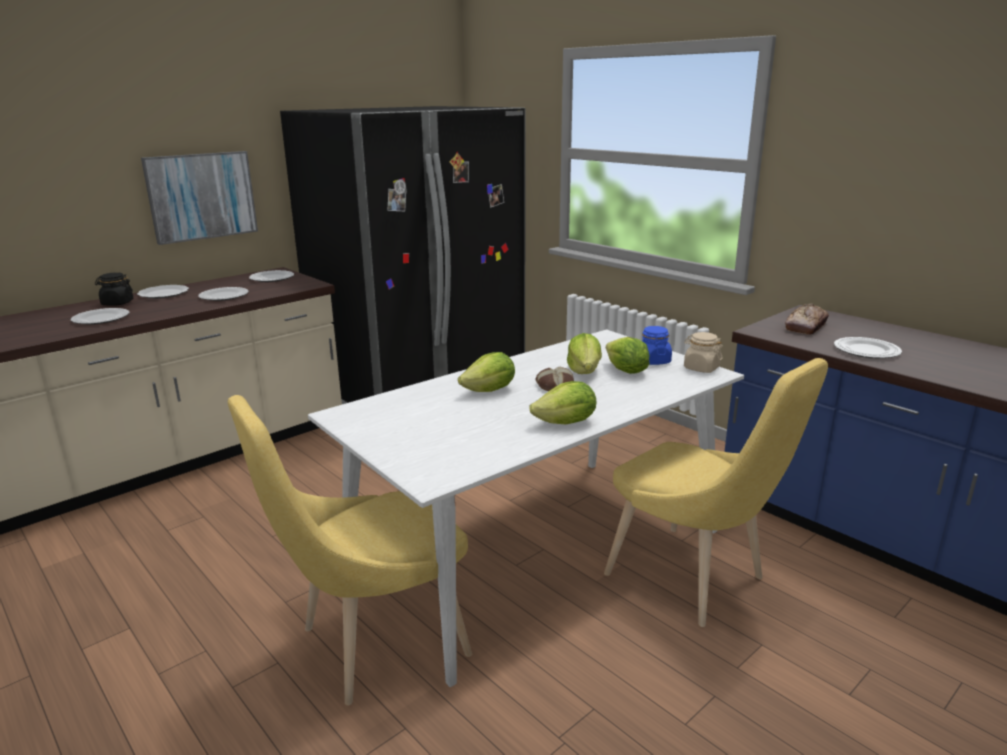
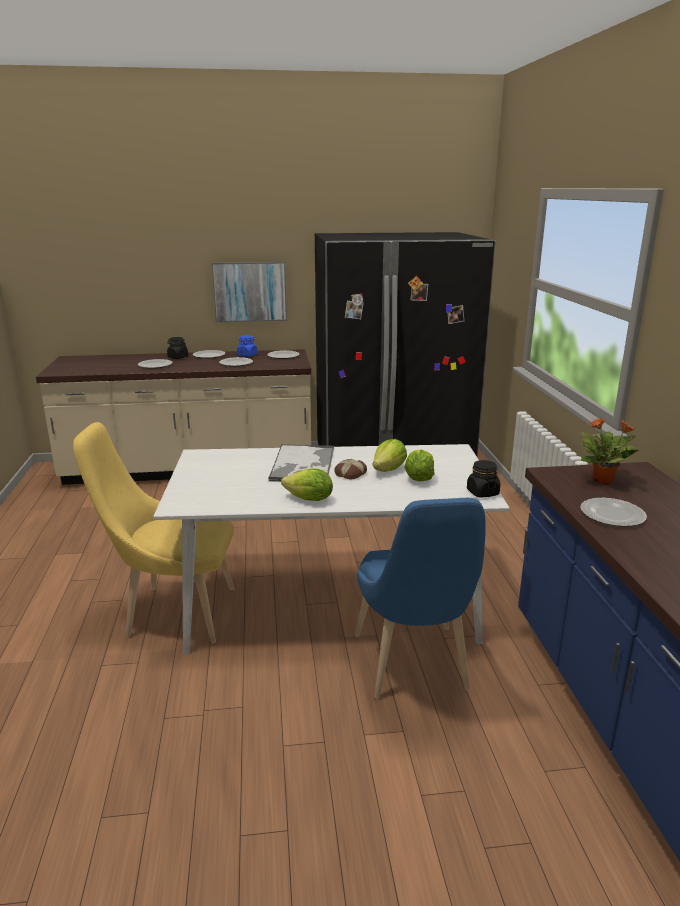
camera: 35 degrees right, 0 degrees up
(490, 391) = (302, 465): lettuce -> tray
(653, 361) = (455, 477): blue jar -> blue jar (247, 355)
(693, 580) = (413, 668): yellow chair -> blue chair
(701, 368) = (482, 492): beige jar -> black jar
(806, 326) = (603, 481): bread -> potted plant

